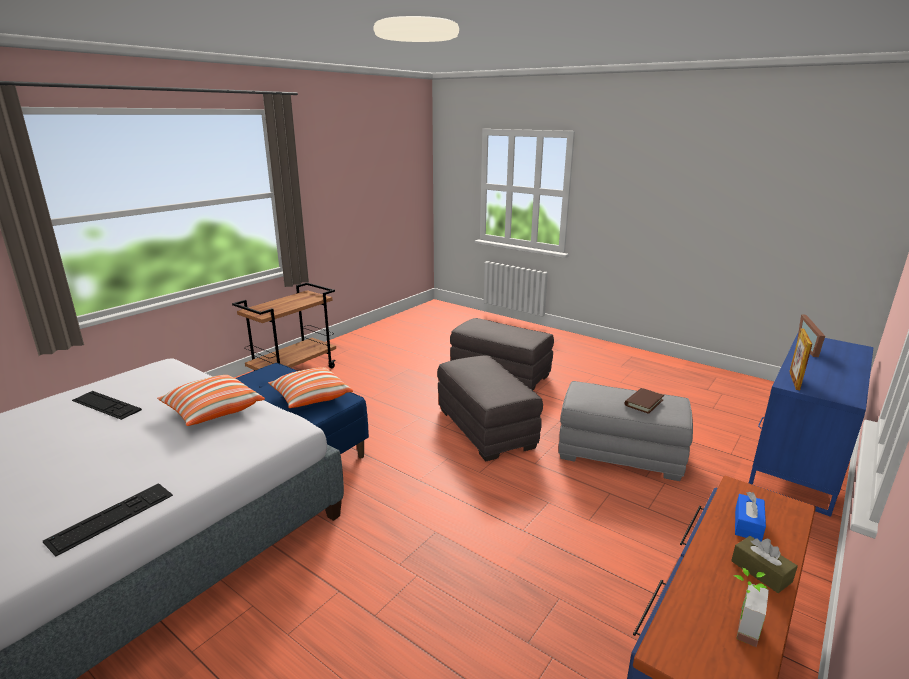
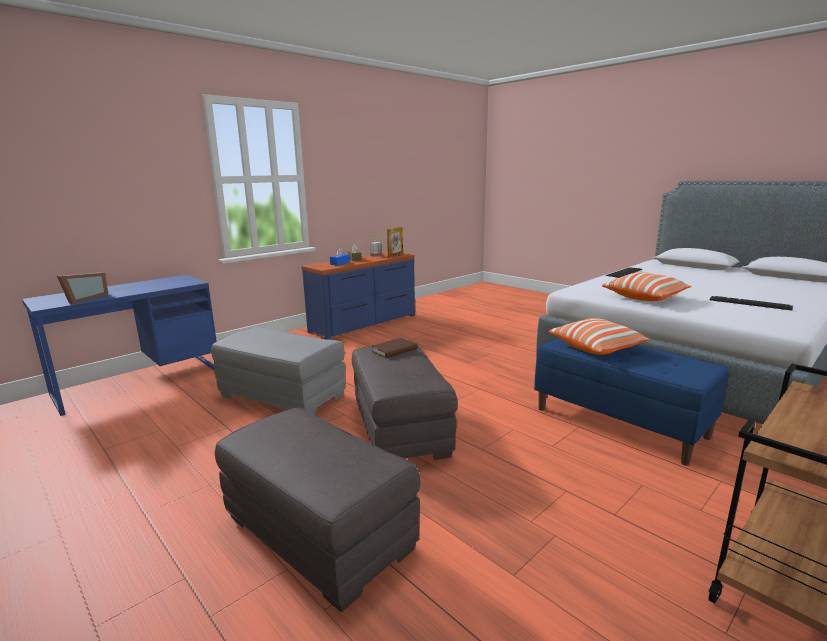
camera: 170 degrees left, 5 degrees down
(643, 402) = (267, 335): brown book -> brown book (394, 350)
(794, 380) = (182, 284): picture frame -> picture frame (395, 256)

